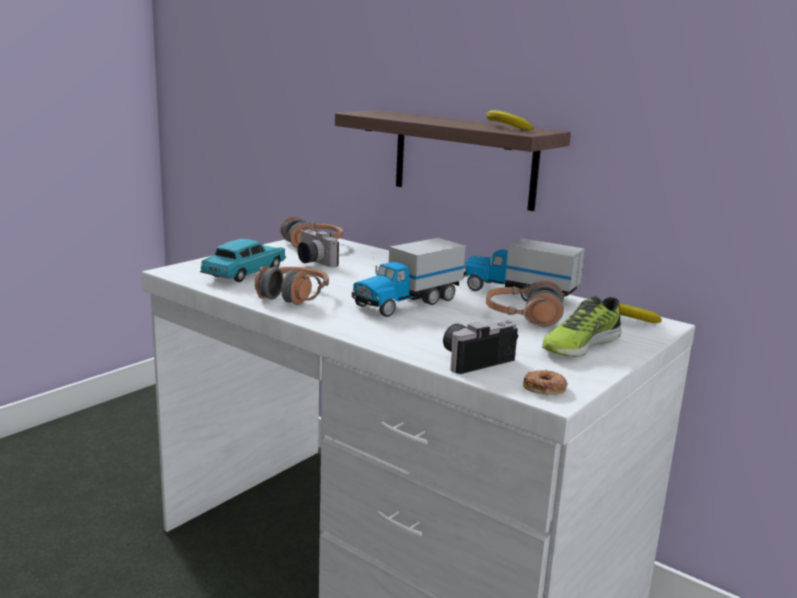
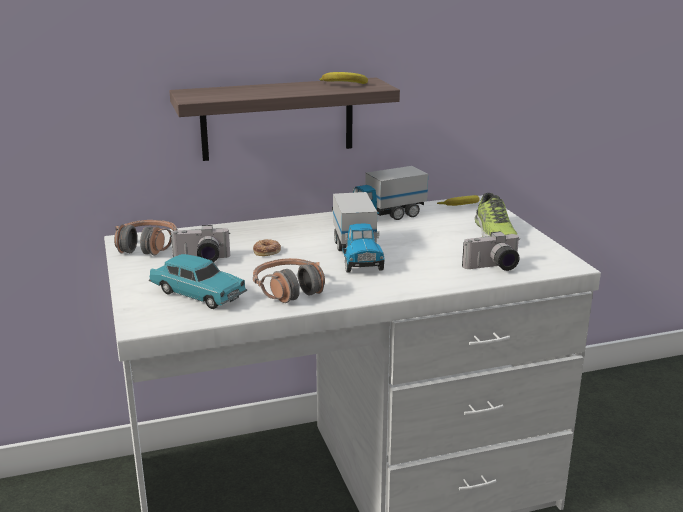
camera: 55 degrees left, 5 degrees up
(245, 273) = (198, 294): turquoise toy car -> turquoise toy car turned 150 degrees clockwise
(474, 359) = (493, 267): camera -> camera turned 105 degrees counterclockwise
(523, 317) = (428, 231): headphones -> none
(545, 388) = (555, 263): donut -> donut (267, 251)

